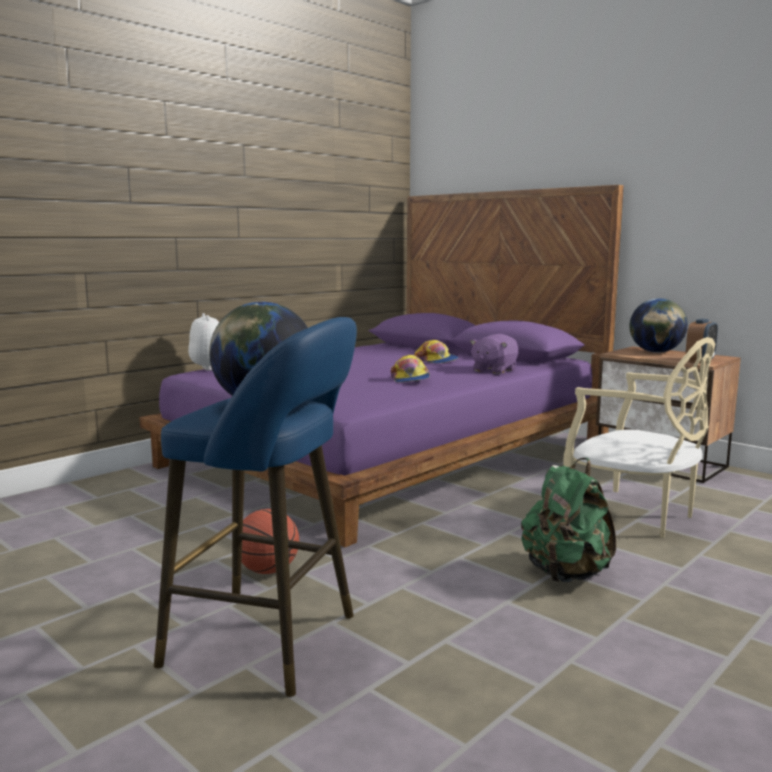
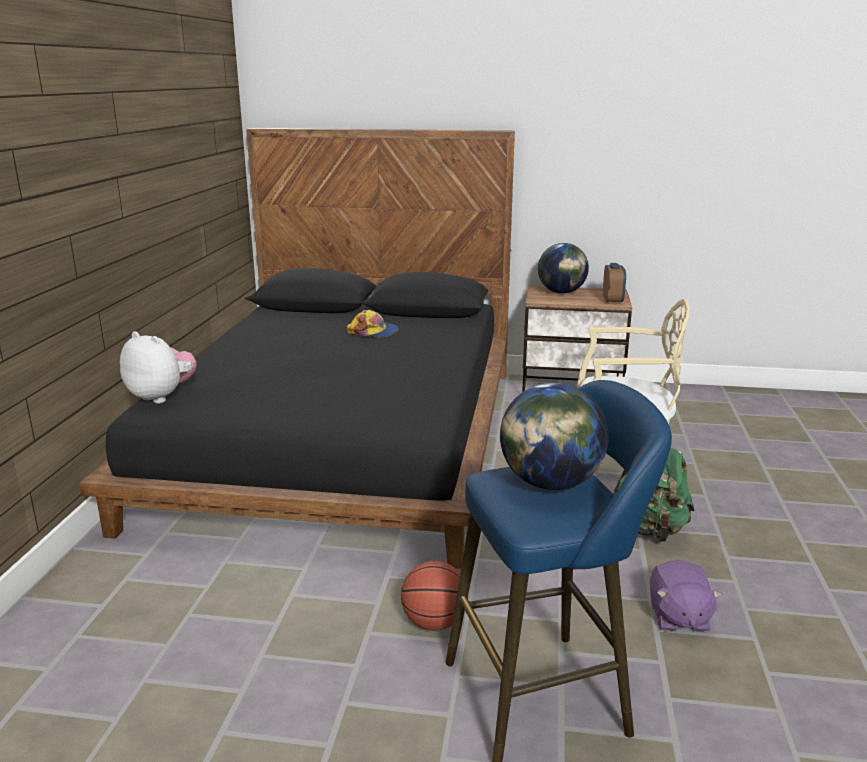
camera: 35 degrees left, 10 degrees up
(390, 454) = (344, 440): purple bed -> black bed
(410, 379) = (406, 369): cap -> none
(493, 370) = (449, 337): purple plush toy -> purple plush toy (678, 617)

